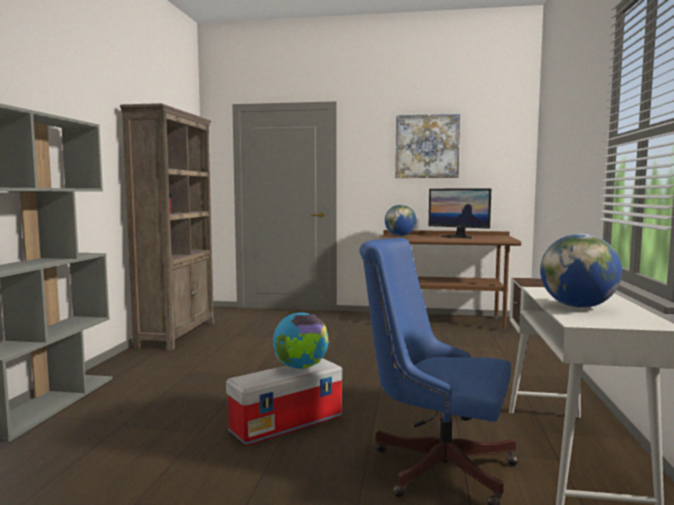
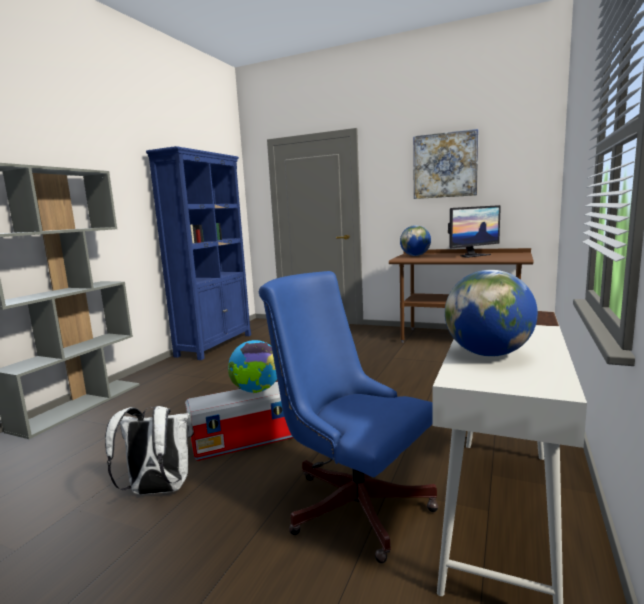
camera: 15 degrees right, 5 degrees up
(177, 334) = (215, 345): brown bookcase -> blue bookcase
(222, 476) = (157, 490): none -> white backpack
(459, 237) = (473, 255): monitor -> monitor turned 75 degrees counterclockwise

